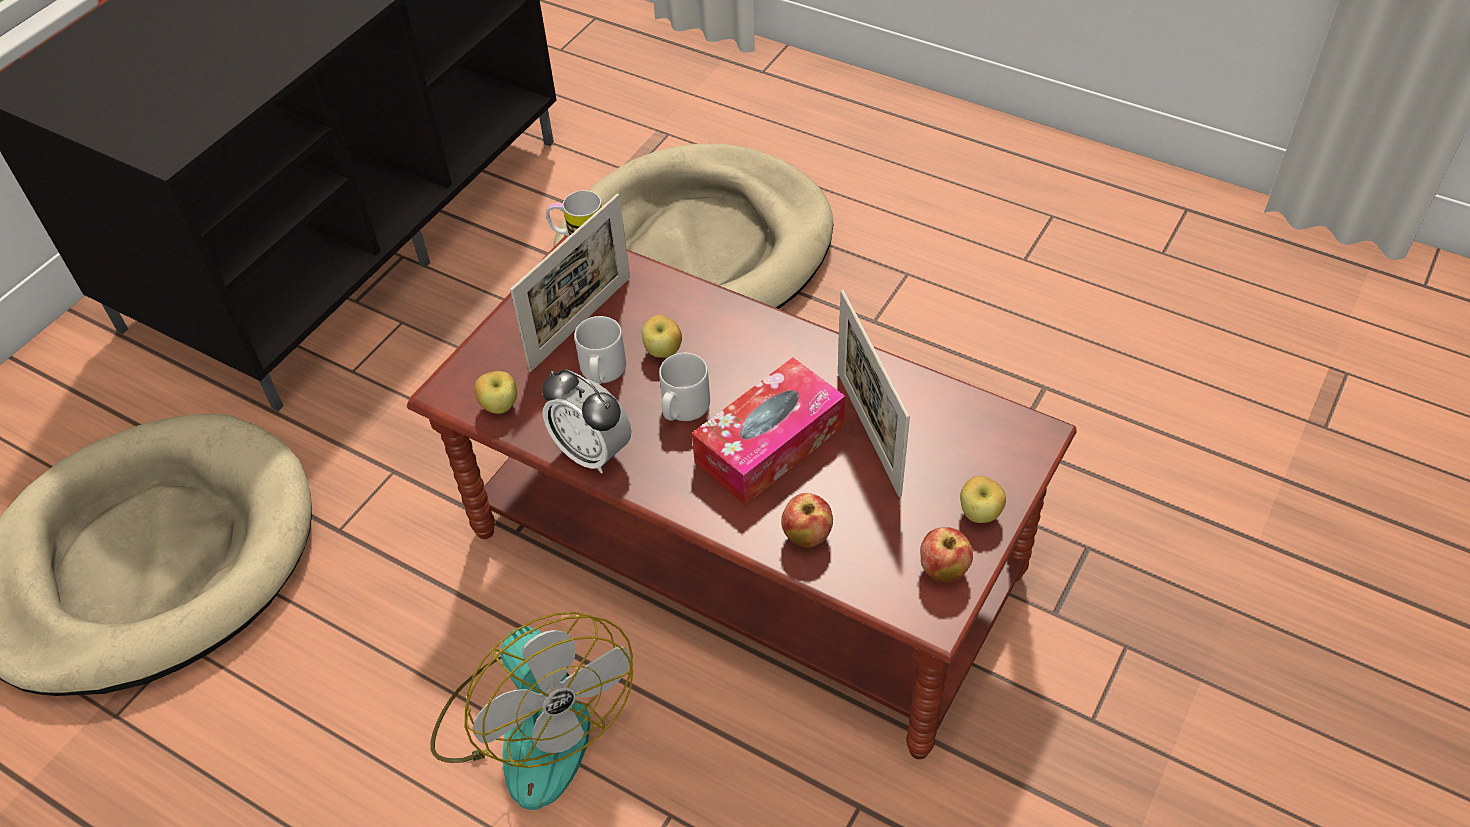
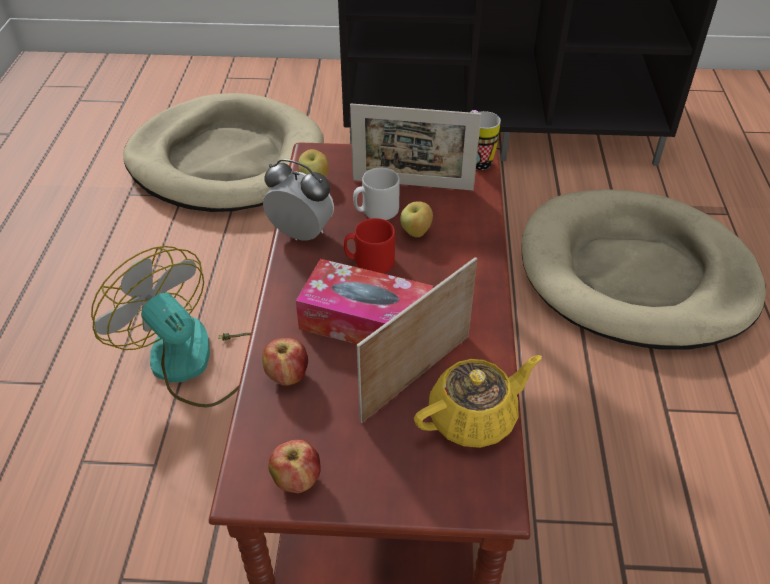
camera: 60 degrees right, 5 degrees down
(532, 724) = (193, 362): fan -> fan turned 105 degrees clockwise
(592, 452) = (301, 234): alarm clock -> alarm clock turned 105 degrees clockwise
(683, 408) = (369, 262): grey mug -> red mug
(940, 410) = (474, 418): none -> yellow teapot
(980, 514) = (373, 487): apple -> none

